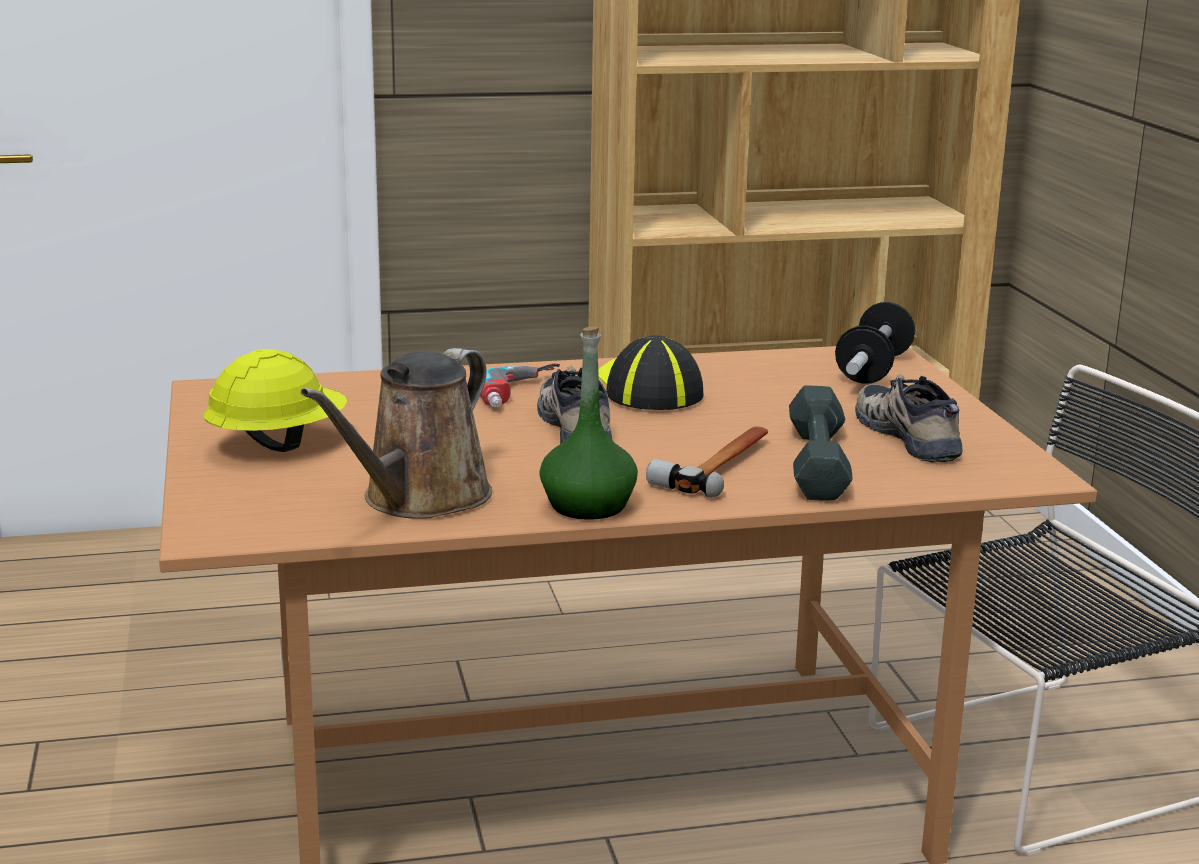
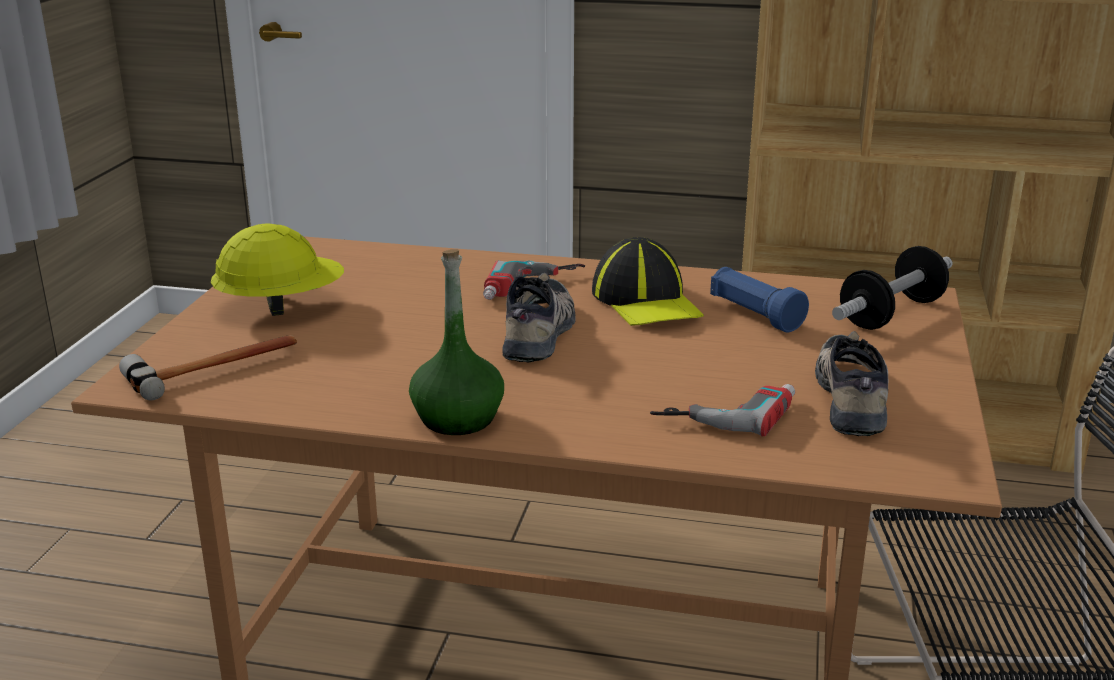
camera: 25 degrees right, 5 degrees up
(419, 499) = (326, 383): brown watering can -> none
(647, 389) = (646, 301): cap -> cap turned 150 degrees clockwise
(719, 466) = (624, 398): hammer -> hammer (215, 369)
(758, 386) = (754, 315): none -> blue flashlight
(818, 462) = (726, 411): grey dumbbell -> power drill

